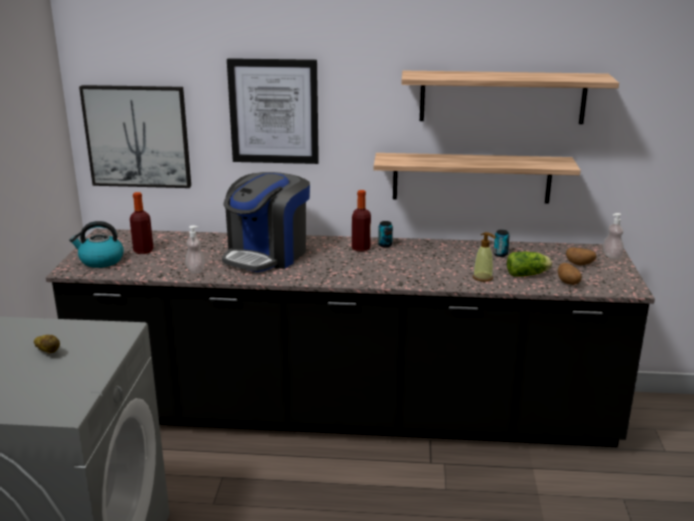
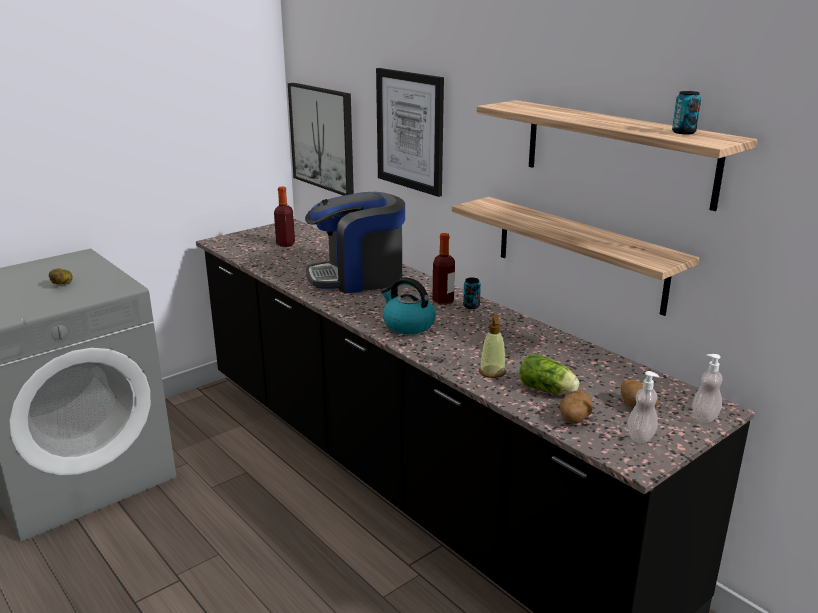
camera: 45 degrees right, 0 degrees up
(101, 261) = (246, 242): kettle -> kettle (407, 325)
(195, 270) = (284, 270): soap dispenser -> soap dispenser (640, 436)
(500, 254) = (566, 359): can -> can (683, 132)

